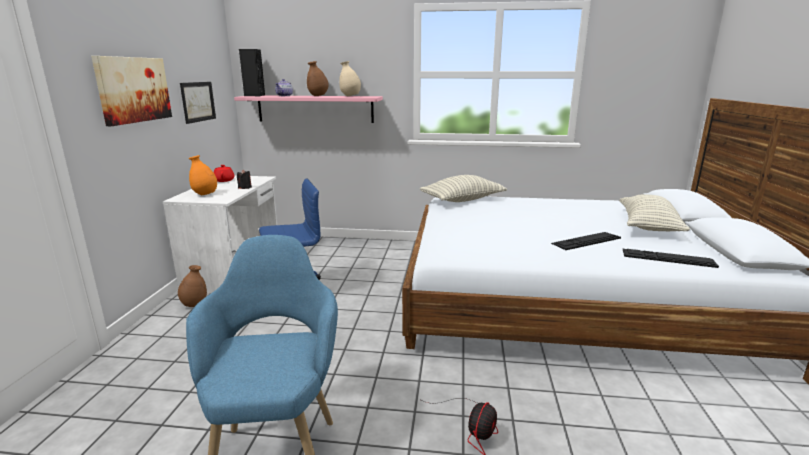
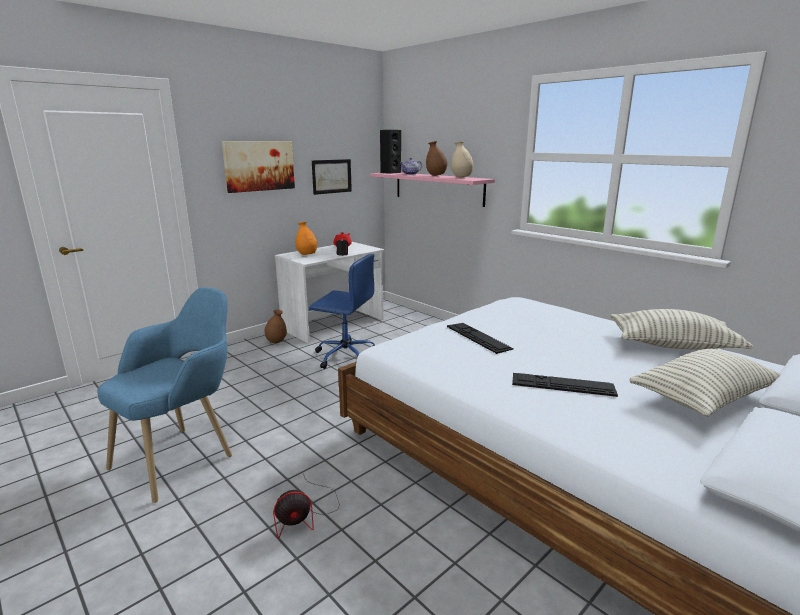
camera: 40 degrees right, 0 degrees up
(462, 200) = (523, 306): pillow -> pillow (672, 345)
(668, 258) = (624, 438): keyboard -> keyboard (478, 337)

